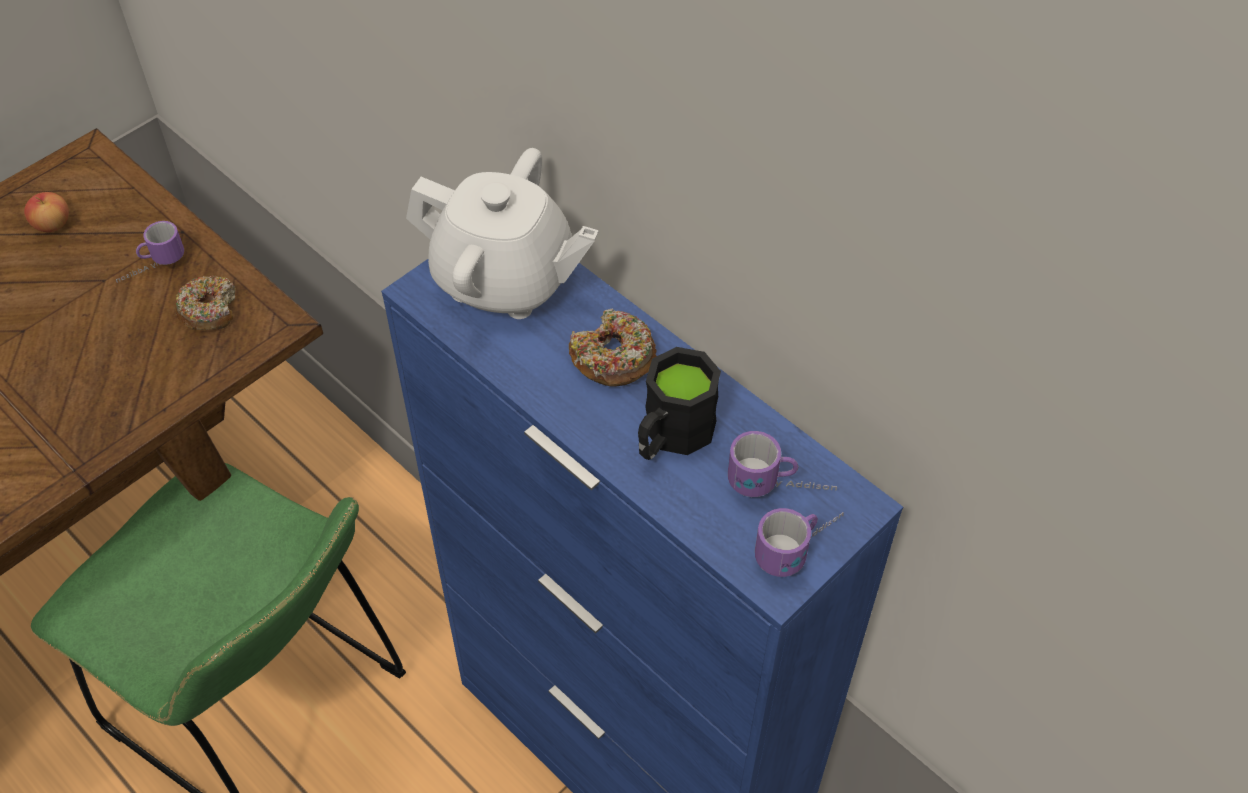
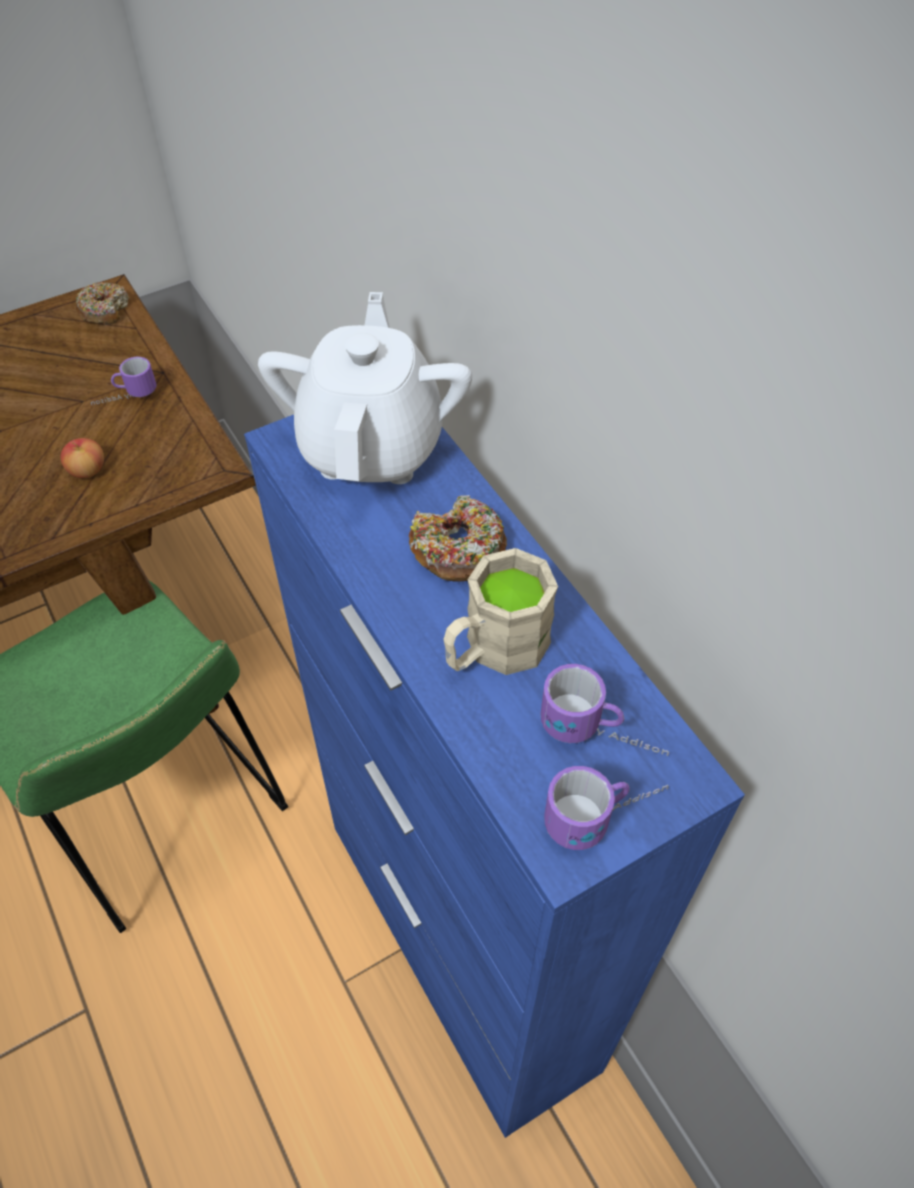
camera: 15 degrees right, 0 degrees up
(52, 224) = (58, 346): apple -> apple (88, 470)
(209, 310) = (160, 444): donut -> donut (104, 310)
(505, 280) = (372, 447): white teapot -> white teapot turned 120 degrees counterclockwise
(671, 436) = (494, 649): black mug -> beige mug

